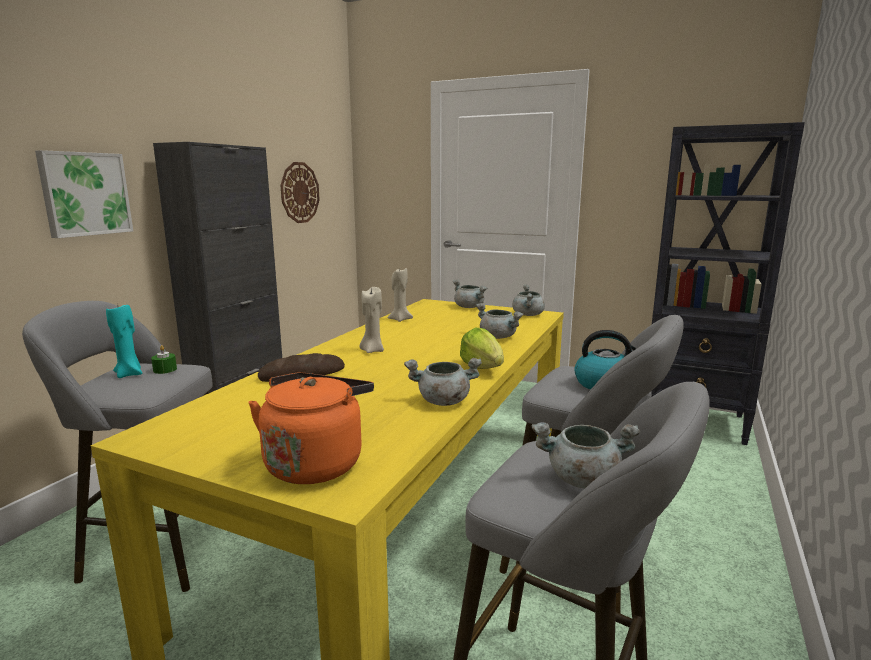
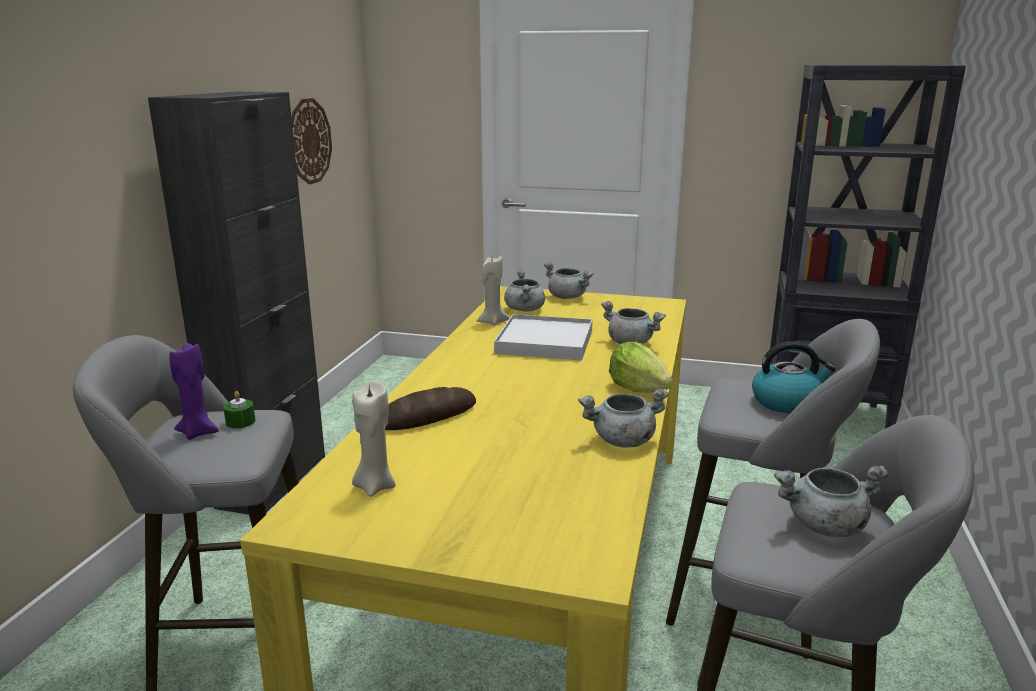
camera: 10 degrees left, 5 degrees up
(85, 194) = (72, 179): picture -> none
(129, 374) = (198, 432): turquoise candle -> purple candle
(316, 462) = (533, 535): orange kettle -> none
(372, 350) = (490, 373): beige candle -> beige candle (375, 486)
(430, 333) = (544, 342): none -> white tray
(528, 315) = (647, 306): grey cooking pot -> grey cooking pot (525, 310)

